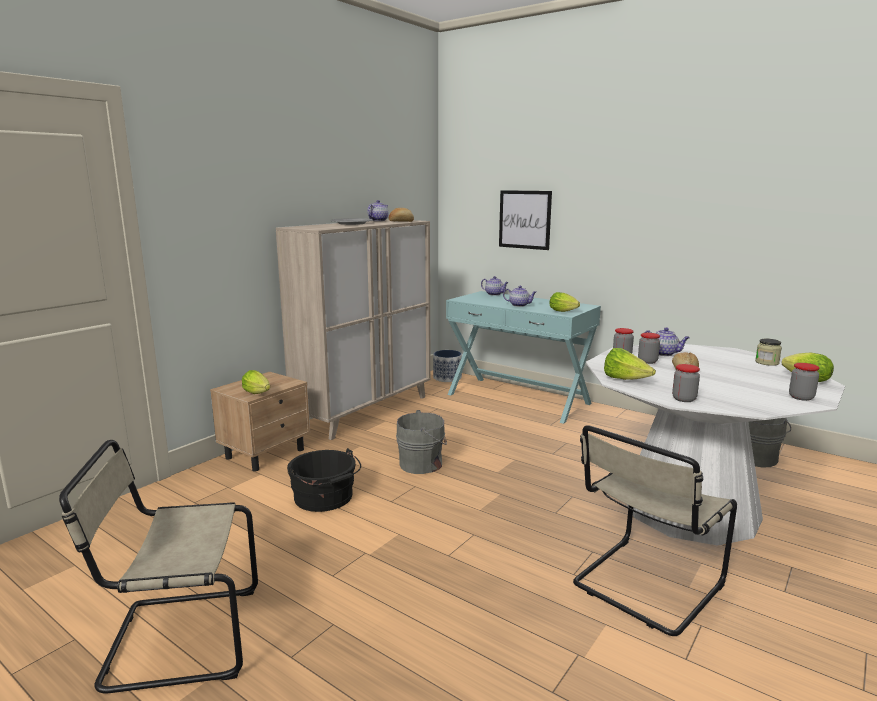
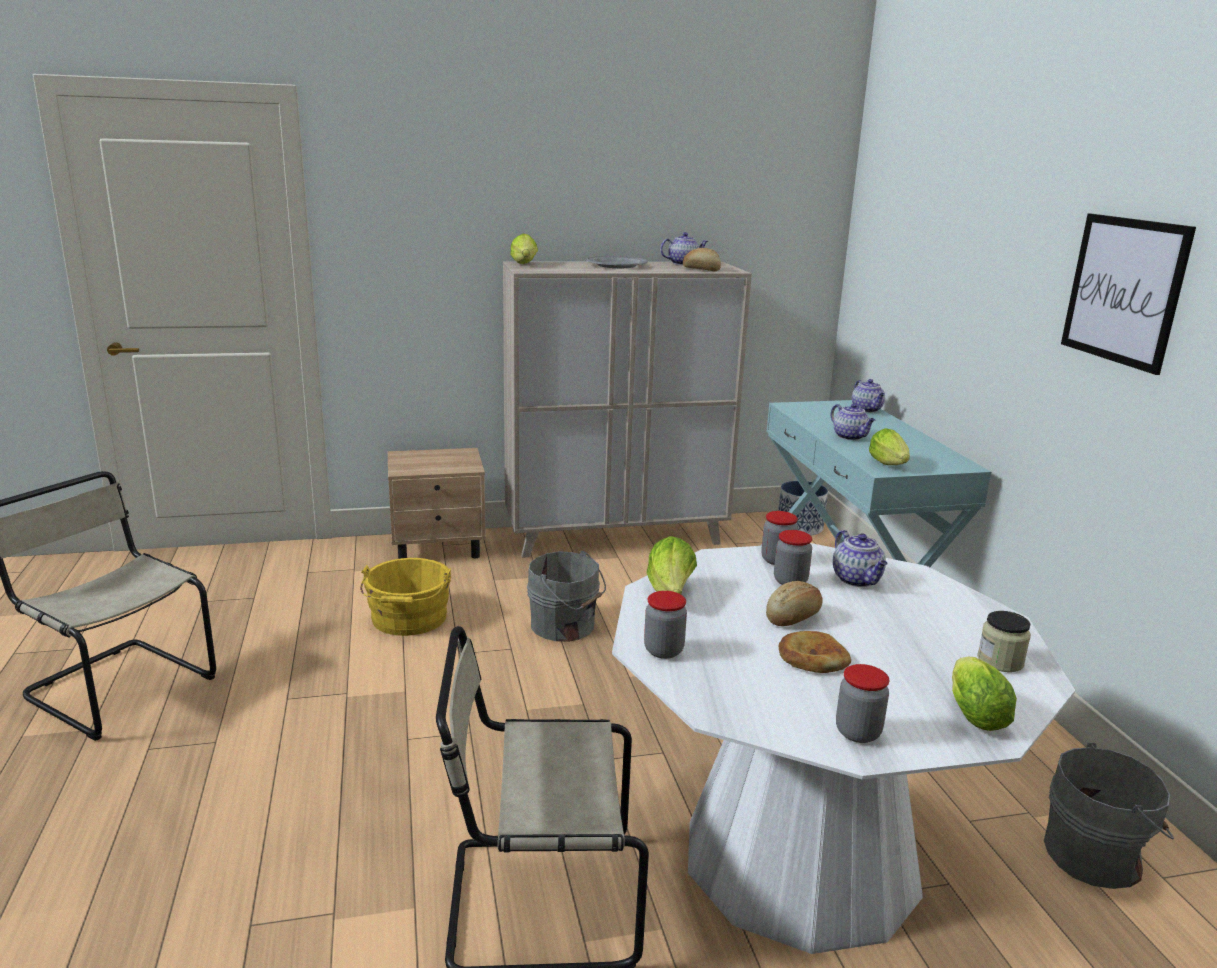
camera: 40 degrees right, 5 degrees up
(258, 394) = (413, 470): lettuce -> lettuce (524, 264)
(325, 498) = (408, 620): black bucket -> yellow bucket
(524, 219) = (931, 289): picture -> picture (1124, 290)
(726, 382) = (812, 657): none -> bread

